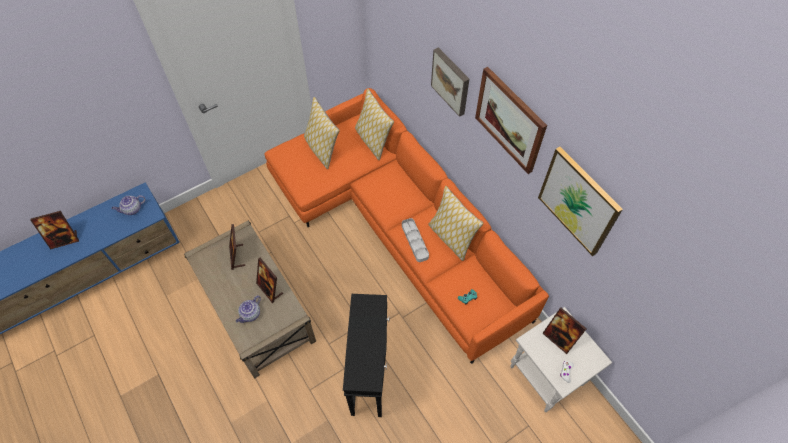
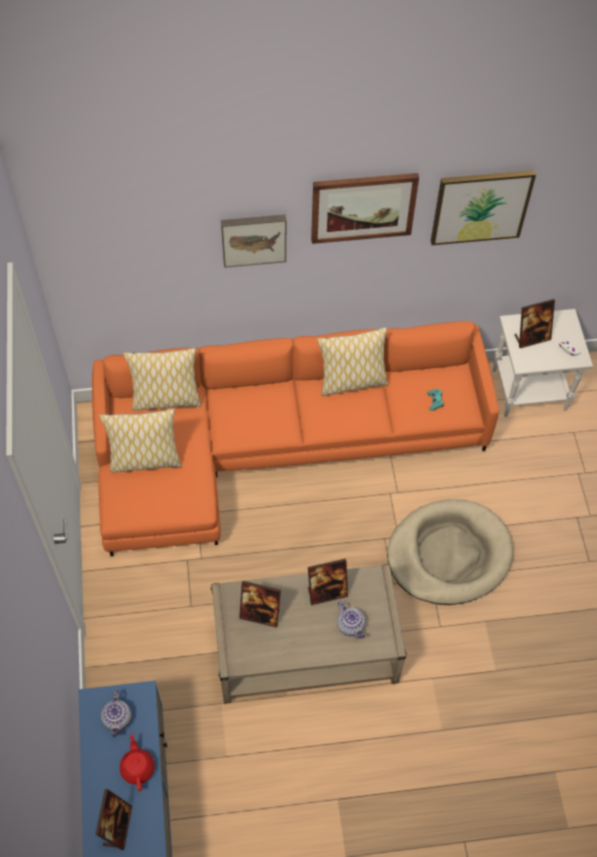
camera: 65 degrees left, 0 degrees up
(104, 233) = (138, 767): none -> red teapot
(370, 372) = (448, 554): black side table -> beige dog bed
(415, 241) = (336, 419): grey tray -> none

